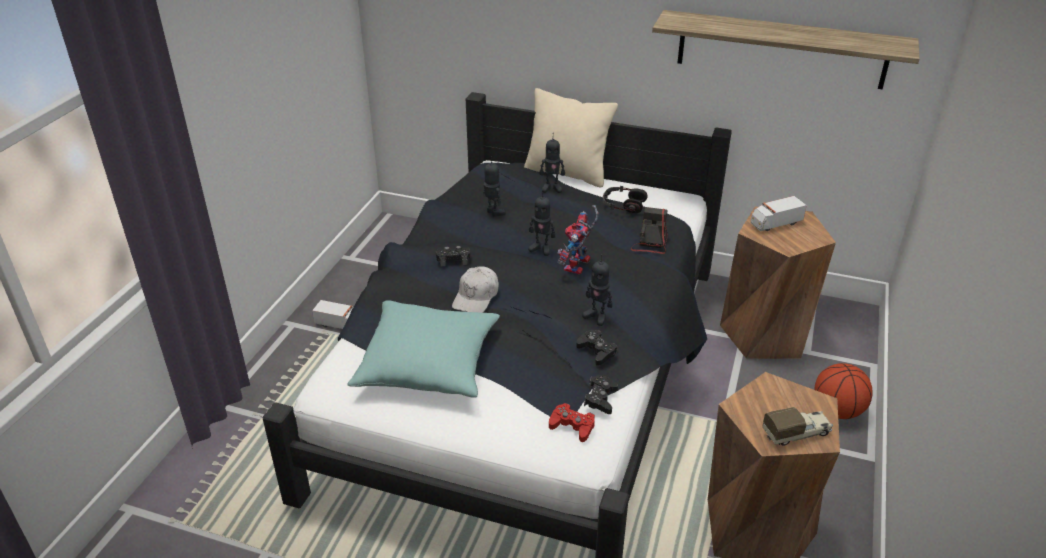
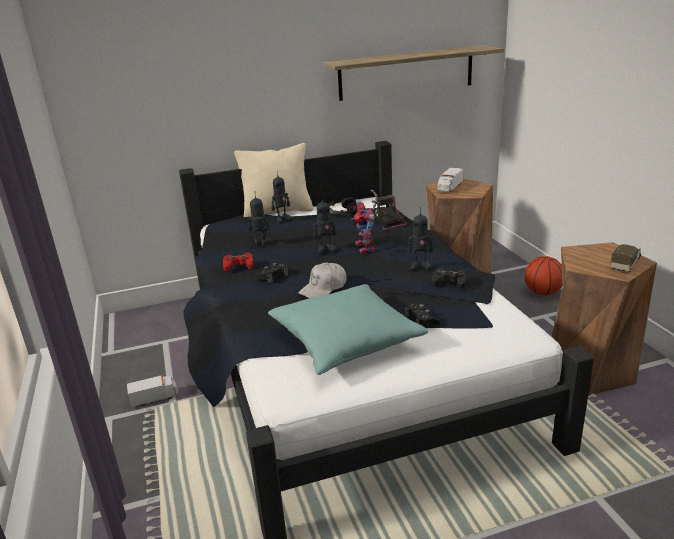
camera: 35 degrees left, 10 degrees down
(476, 297) = (323, 289): white cap -> white cap turned 60 degrees clockwise
(572, 426) = (498, 326): red game controller -> red game controller (238, 265)
(600, 399) = (491, 303): black game controller -> black game controller (422, 320)

